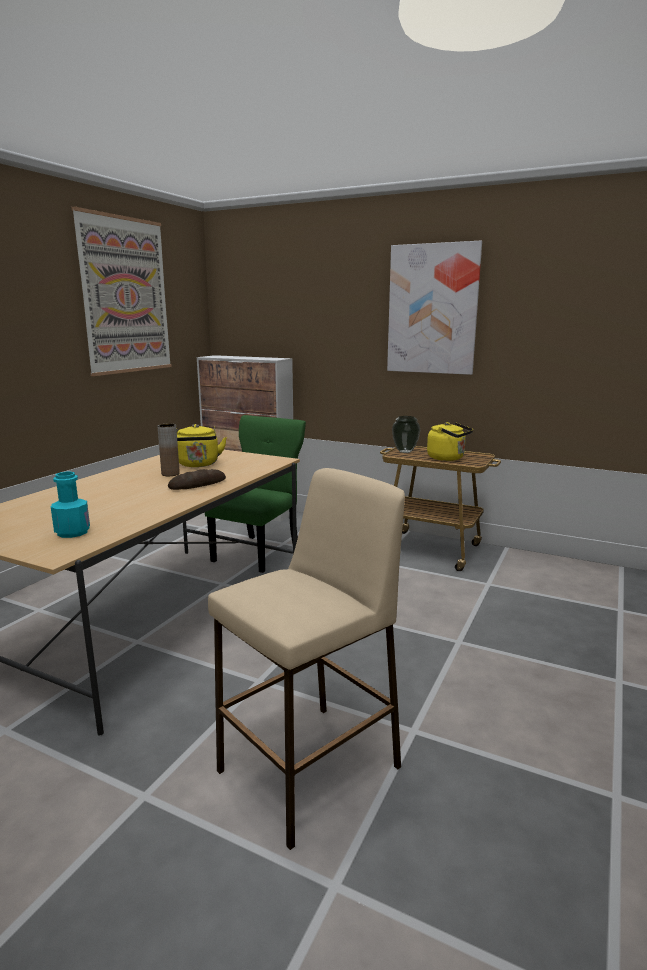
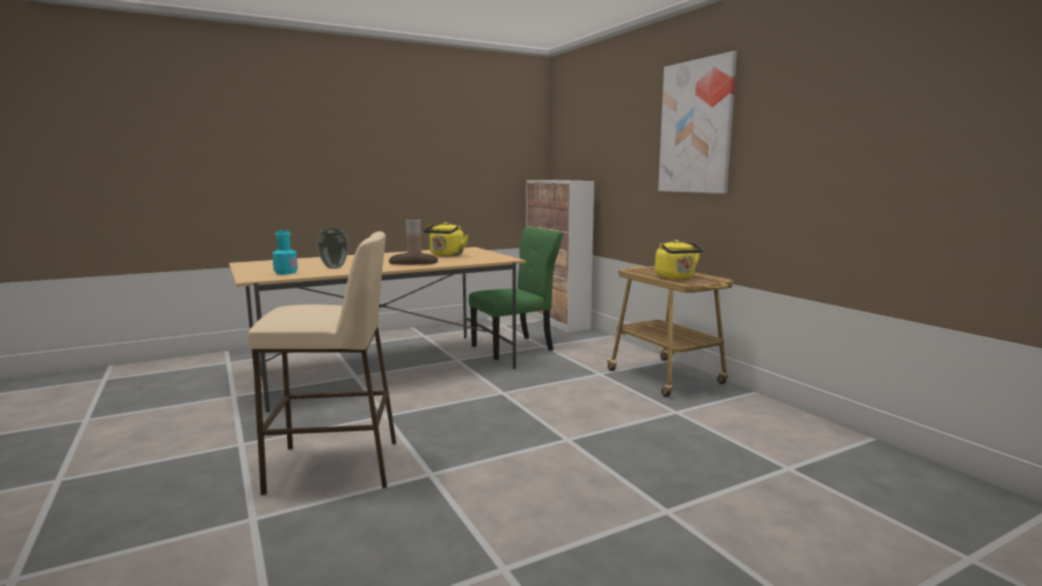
camera: 35 degrees right, 5 degrees down
(125, 296) = (457, 127): picture -> none
(404, 451) = (649, 270): vase -> vase (333, 267)

